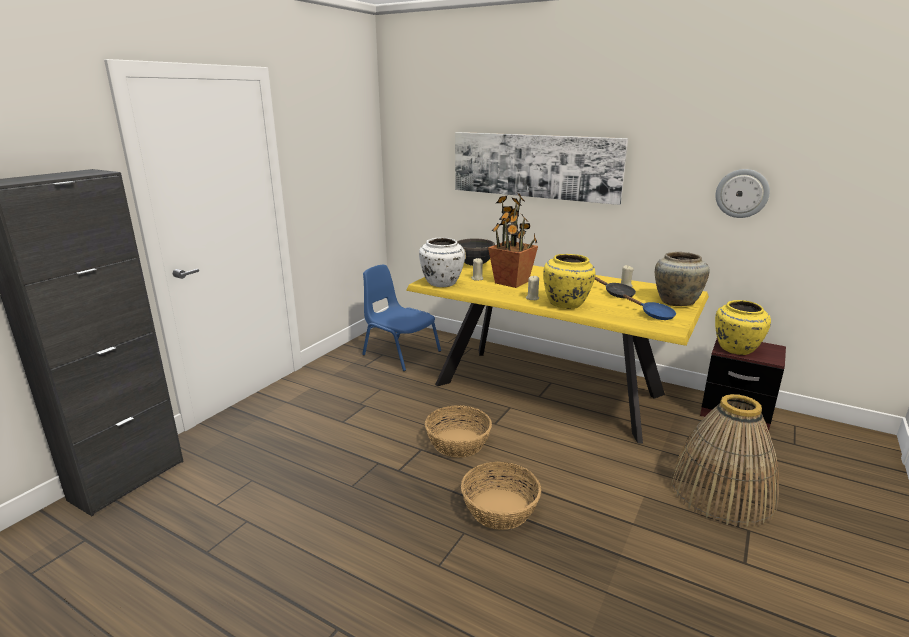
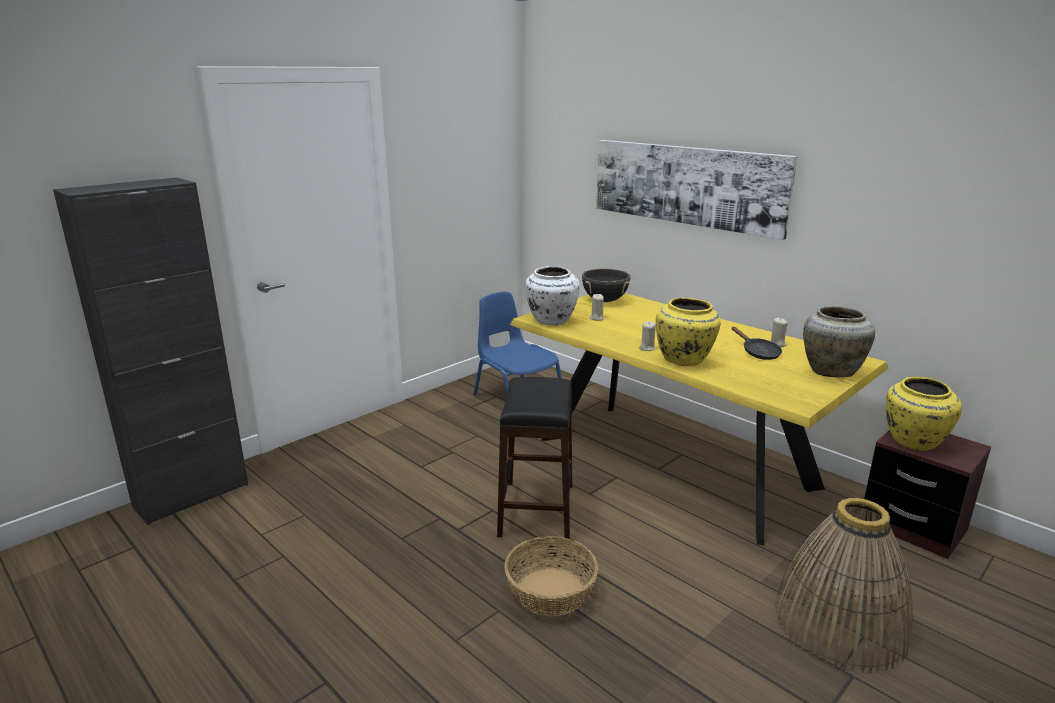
camera: 15 degrees right, 0 degrees up
(458, 443) = (537, 509): basket -> black stool
(511, 282) = (635, 326): potted plant -> none
(654, 315) = (788, 384): blue frying pan -> none
(742, 193) = (940, 235): wall clock -> none

